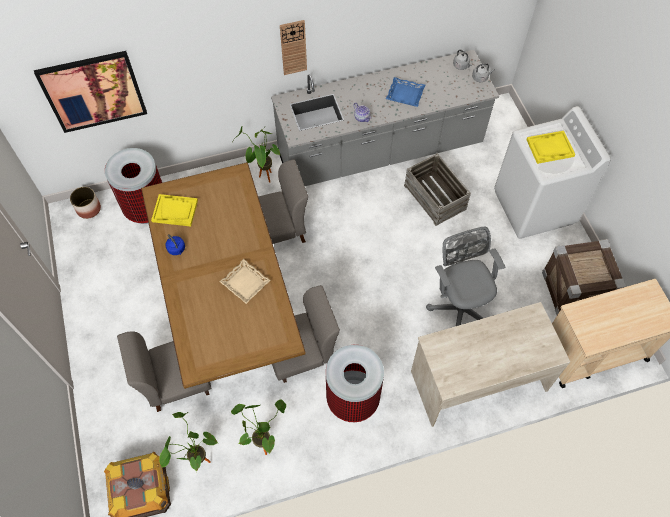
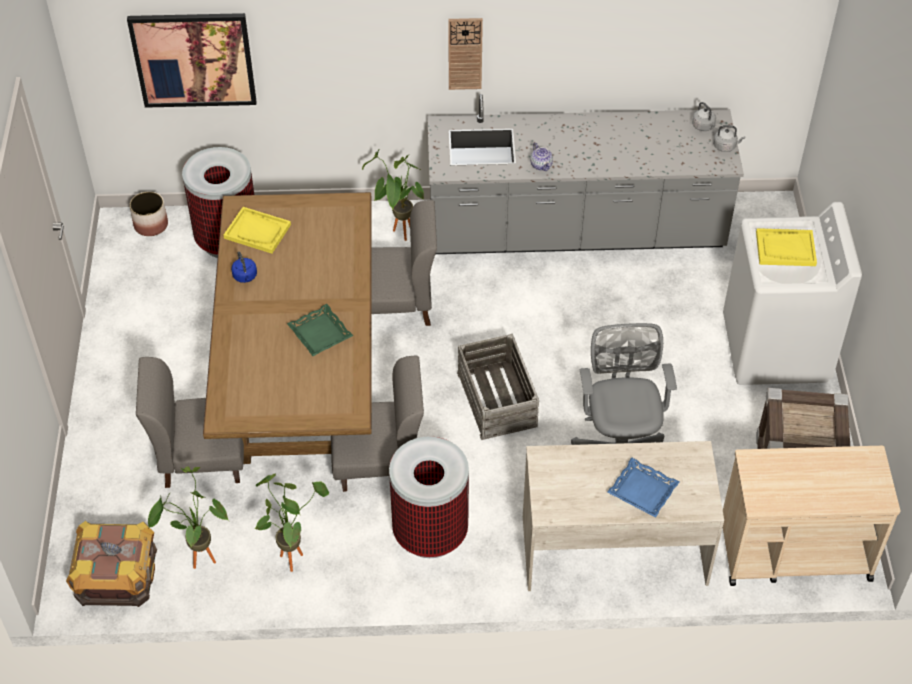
camera: 15 degrees right, 10 degrees down
(245, 283) = (319, 334): beige tray -> green tray
(405, 95) = (611, 148): blue tray -> blue tray (642, 491)
(435, 197) = (634, 306): crate -> crate (497, 399)

